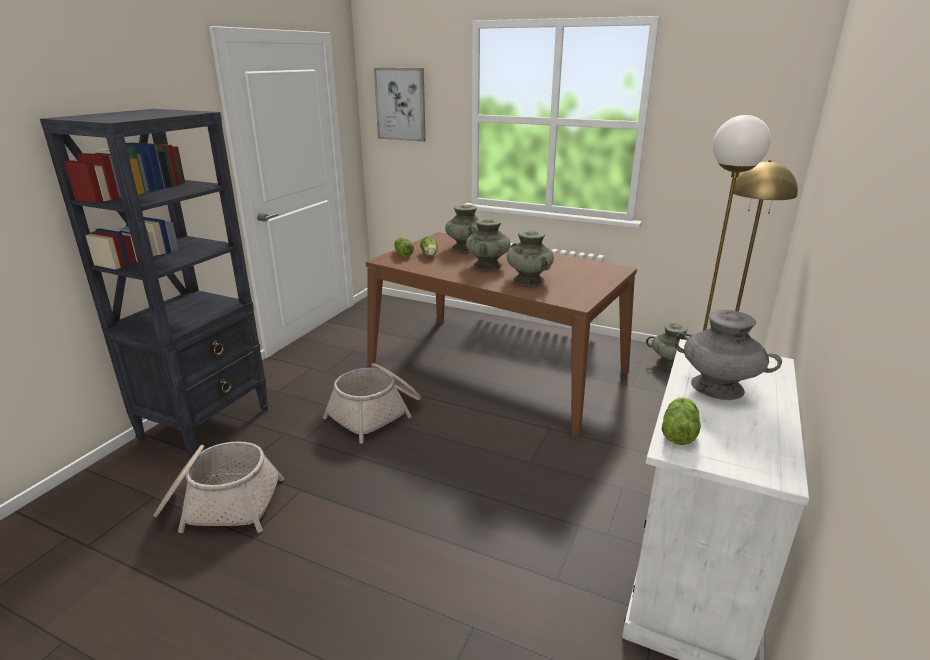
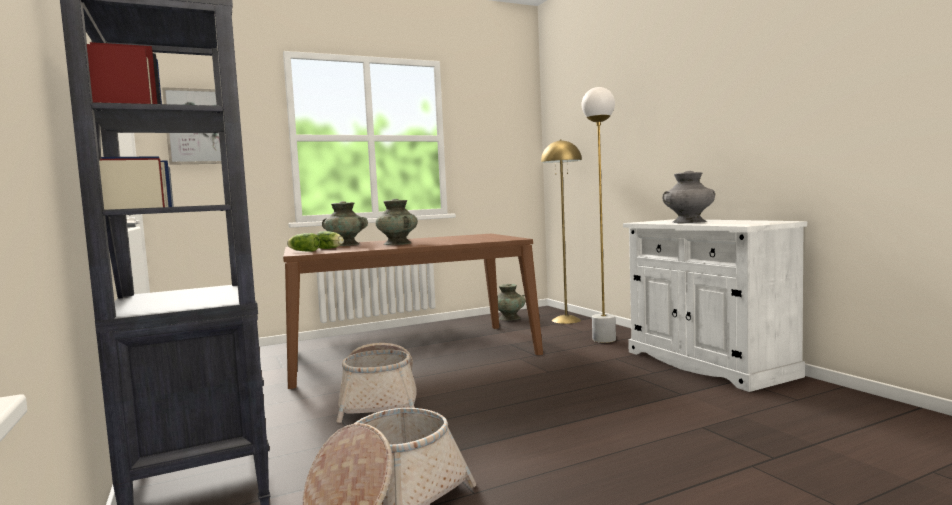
camera: 50 degrees left, 20 degrees down
(528, 280) = (451, 241): turquoise vase -> none
(679, 431) = (727, 224): lettuce -> none

